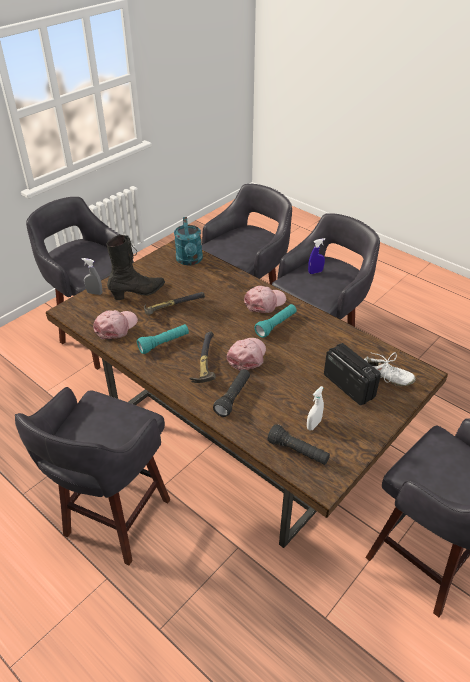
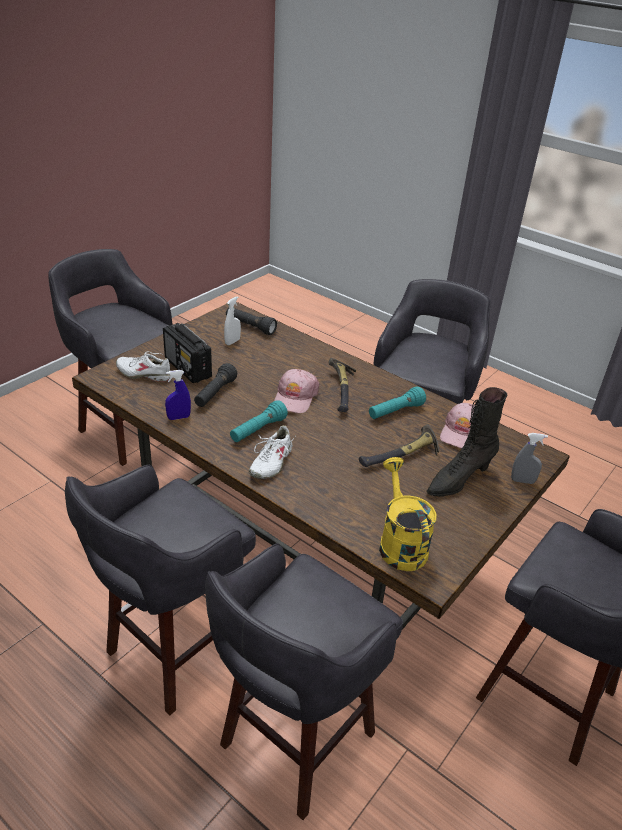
camera: 175 degrees right, 5 degrees down
(190, 260) = (400, 543): turquoise watering can -> yellow watering can
(233, 397) = (308, 362): black flashlight -> black flashlight (215, 393)
(265, 302) = (270, 462): pink cap -> white shoe
(315, 272) = (177, 537): blue spray bottle -> blue spray bottle (179, 417)

